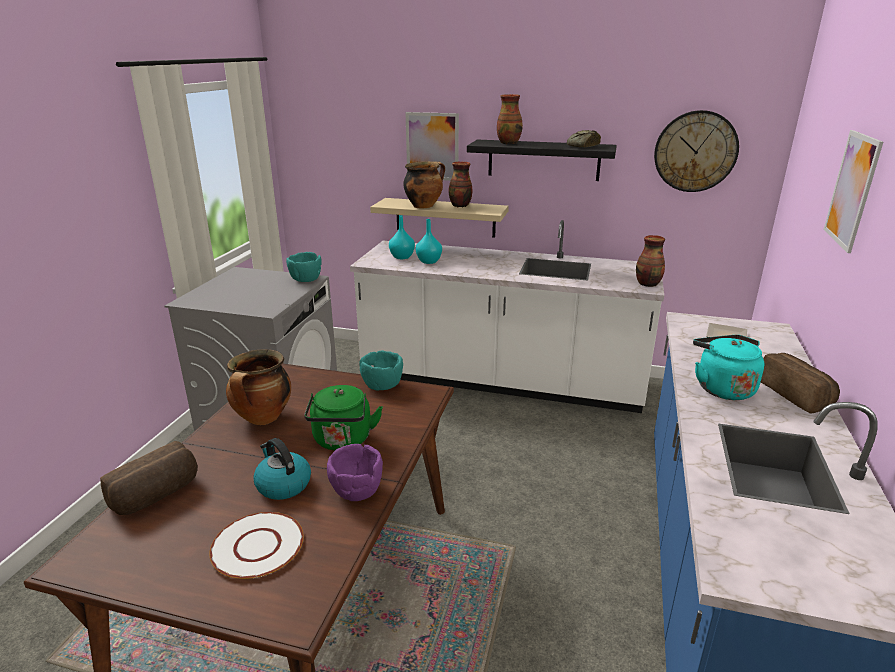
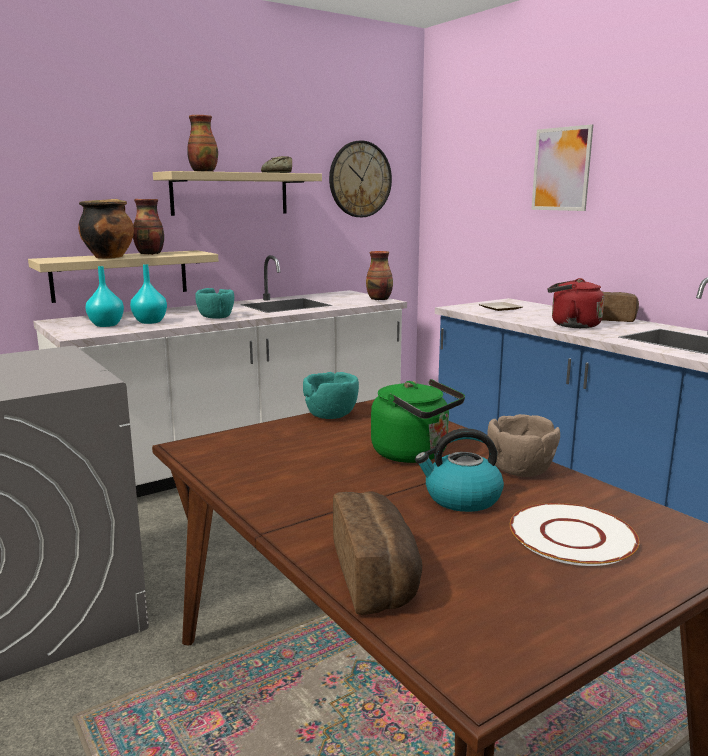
camera: 50 degrees left, 10 degrees down
(263, 418) = (291, 477): cooking pot -> none
(305, 279) = (54, 352): turquoise bowl -> turquoise bowl (215, 317)
(356, 490) = (519, 469): purple bowl -> brown bowl
(432, 146) = (94, 183): picture -> none
(543, 160) = (230, 194): black shelf -> beige shelf
(722, 388) = (571, 325): turquoise kettle -> red kettle

